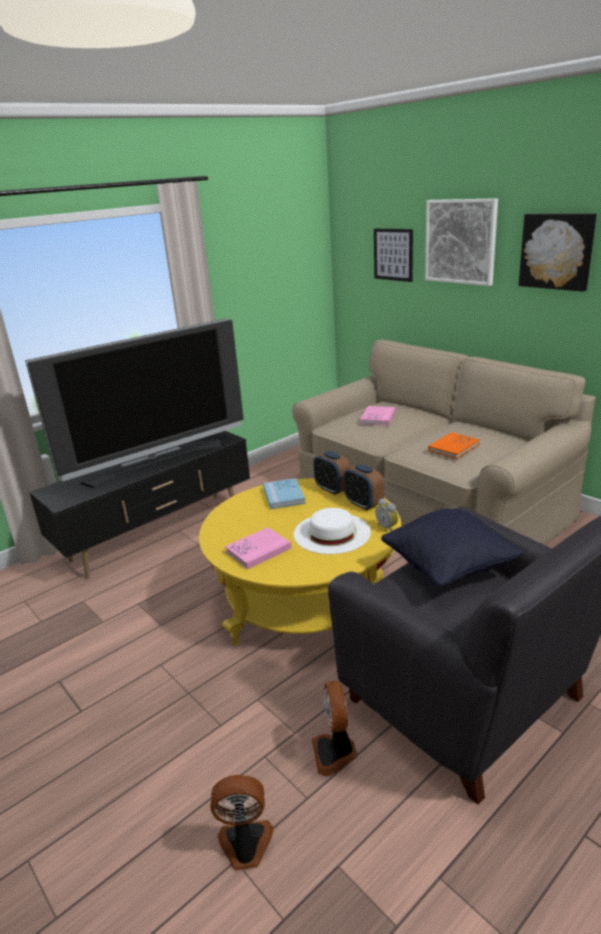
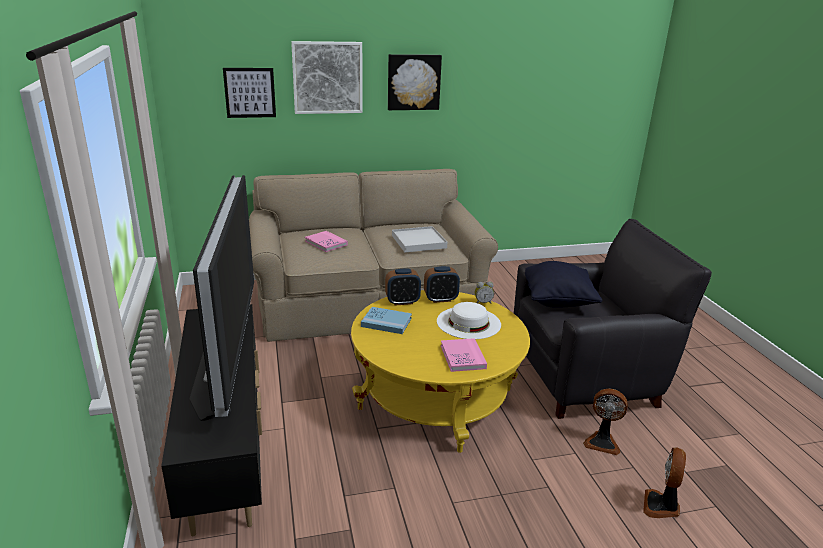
camera: 65 degrees left, 0 degrees up
(454, 448) = (419, 242): orange book -> white tray

